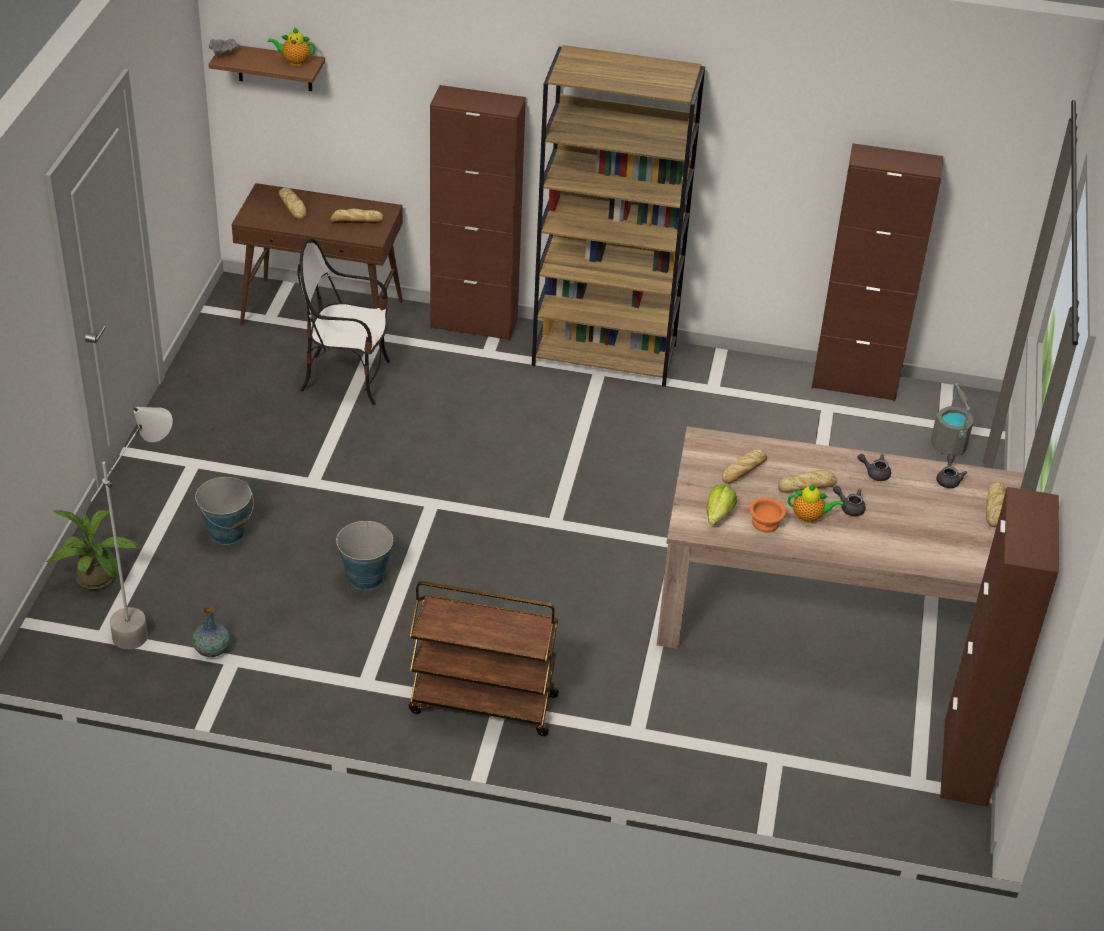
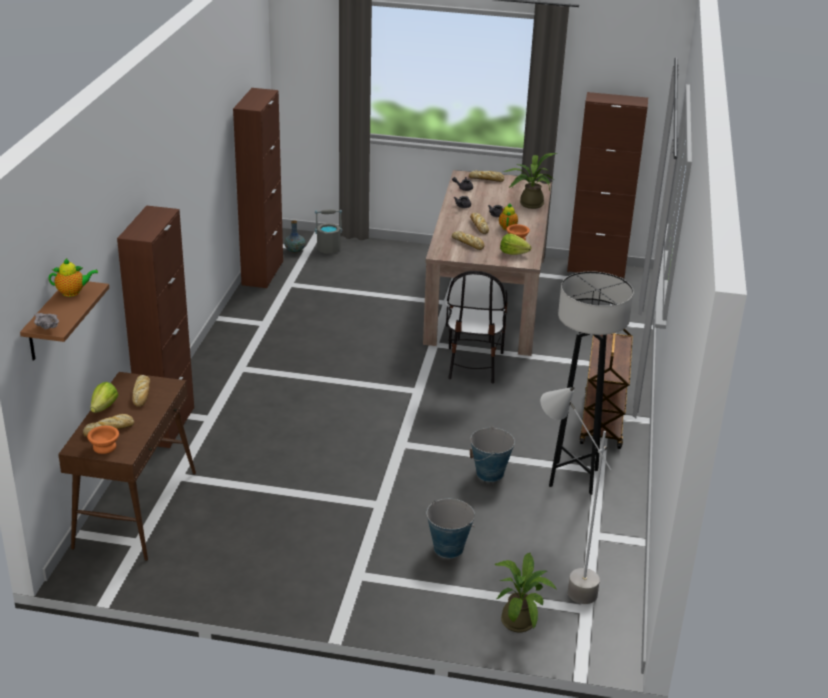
camera: 90 degrees left, 10 degrees down
(212, 650) = (586, 546): vase -> vase (295, 250)
(263, 206) = (104, 446): none -> orange bowl
(294, 61) = (73, 292): teapot -> teapot turned 105 degrees counterclockwise
(333, 201) = (104, 407): none -> lettuce
(347, 377) = (237, 491): chair -> chair (473, 364)
(350, 656) = (573, 478): none -> black floor lamp
(605, 355) = (219, 365): brown bookcase -> none
(905, 549) = (528, 204): none -> potted plant

